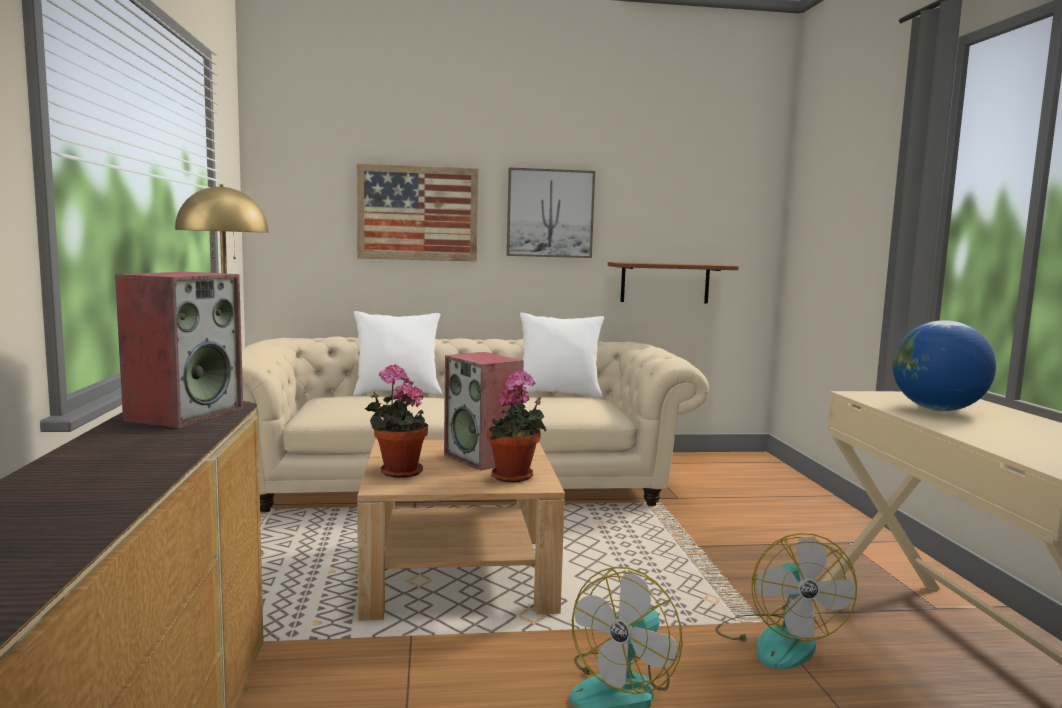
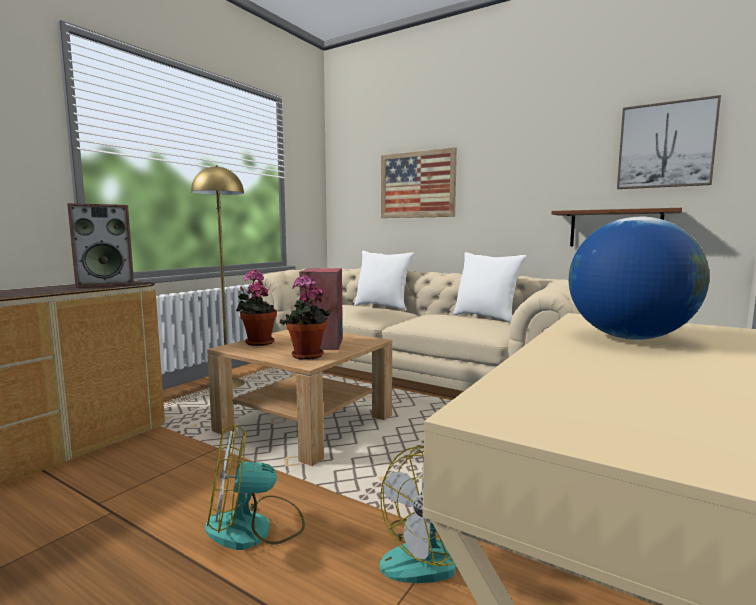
camera: 40 degrees right, 0 degrees up
(550, 213) = (510, 175): picture -> picture (665, 145)

